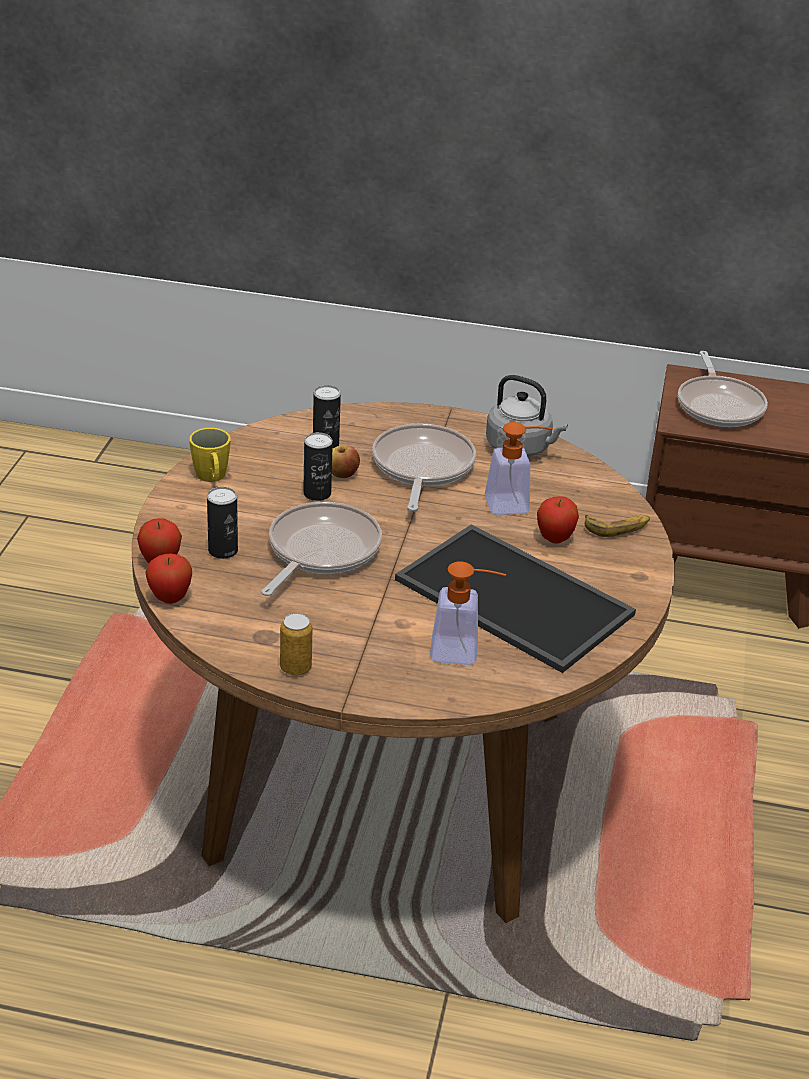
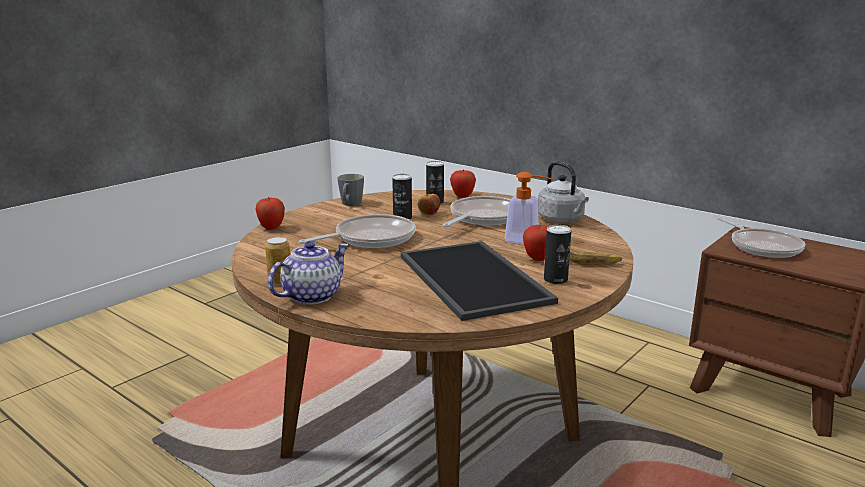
camera: 30 degrees right, 15 degrees down
(170, 598) = (254, 241): apple -> apple (462, 196)
(212, 478) = (350, 204): yellow mug -> grey mug
(223, 550) = (313, 229): can -> can (555, 280)
(362, 682) = (312, 295): none -> teapot
(464, 652) = (401, 296): soap dispenser -> none
(719, 405) = (762, 247): frying pan -> frying pan turned 45 degrees counterclockwise

